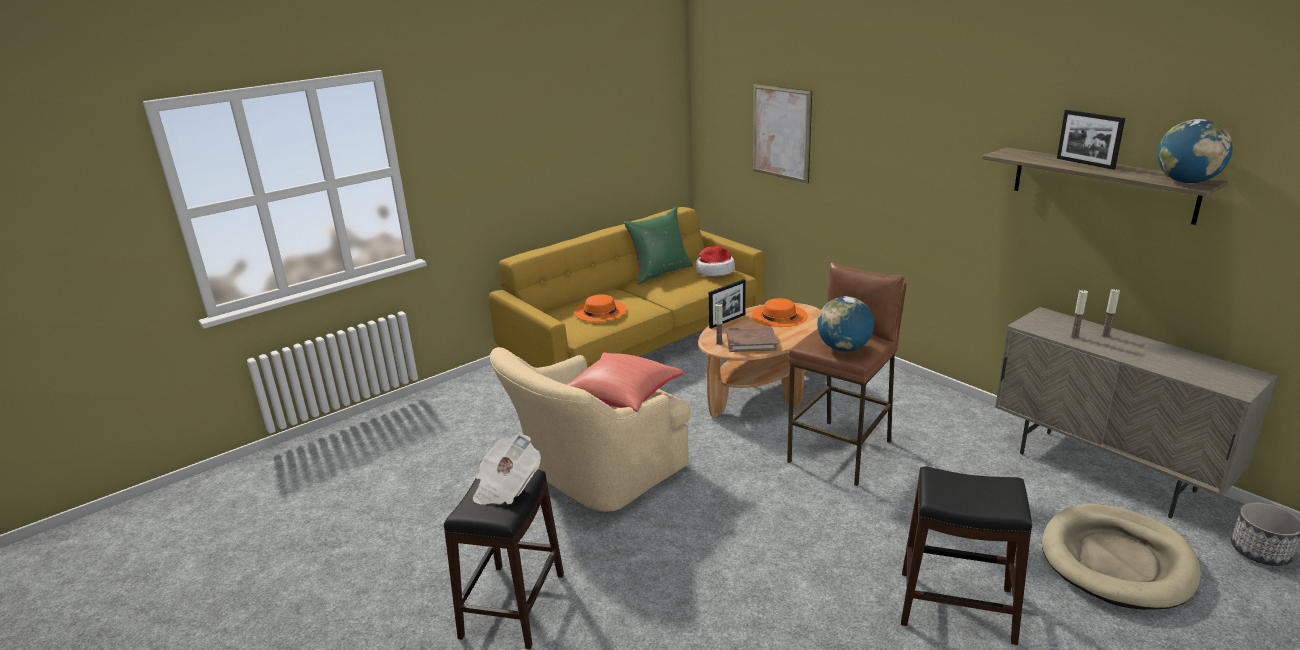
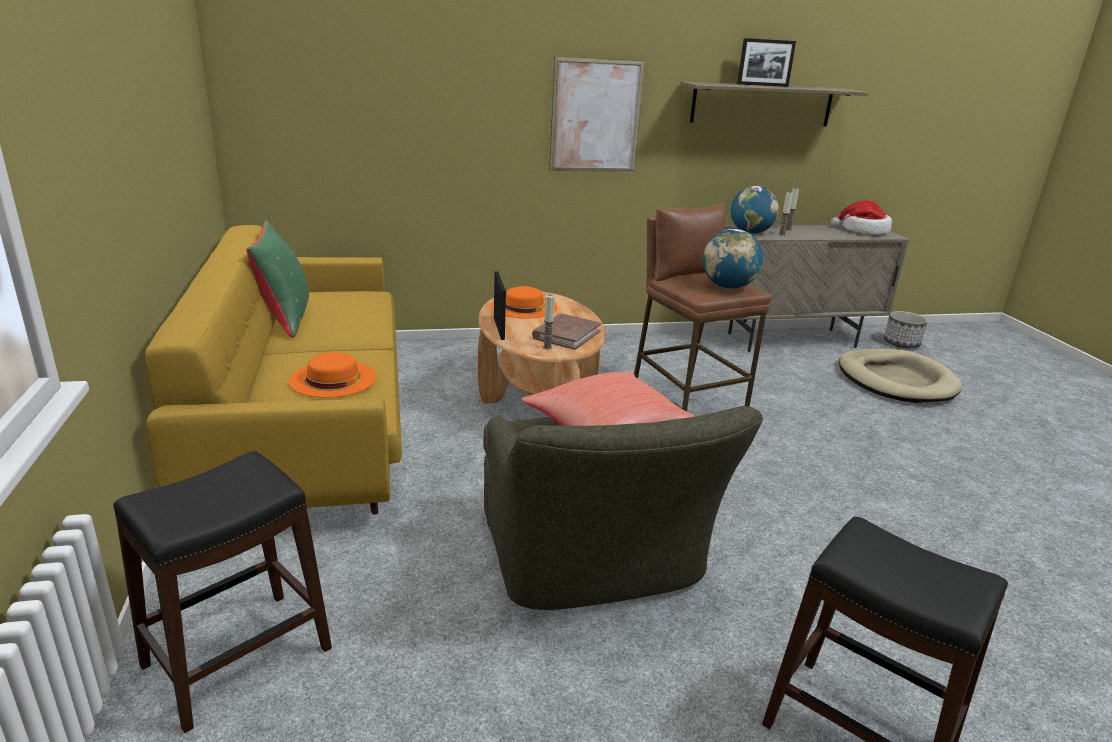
camera: 65 degrees left, 0 degrees up
(506, 487) = (898, 554): newspaper -> none
(594, 473) = (595, 561): beige armchair -> green armchair
(714, 271) = (348, 296): hat -> hat (863, 231)
(781, 132) = (394, 96): picture -> picture (596, 116)
(956, 606) = (932, 452): black stool -> black stool (236, 657)
(1186, 182) = (840, 89): globe -> globe (750, 232)

